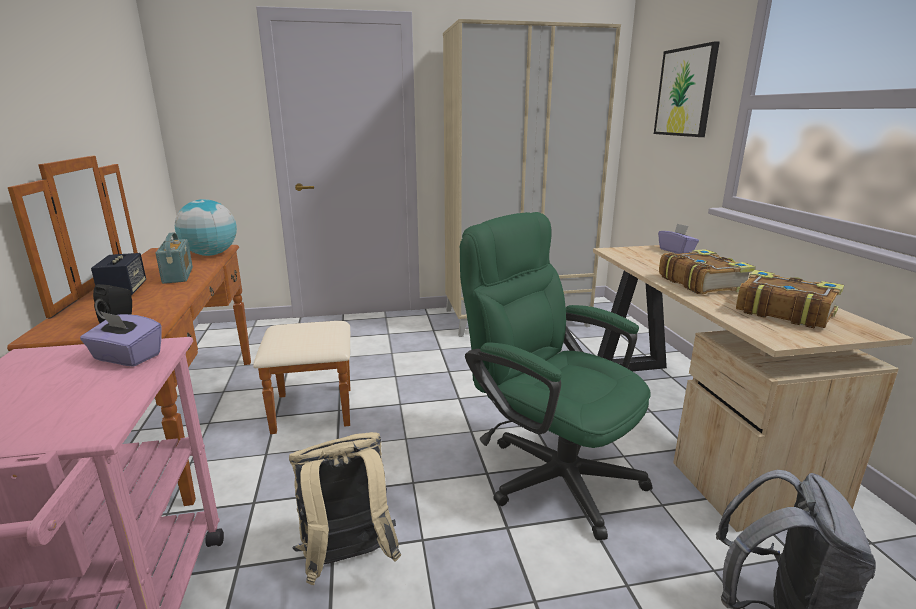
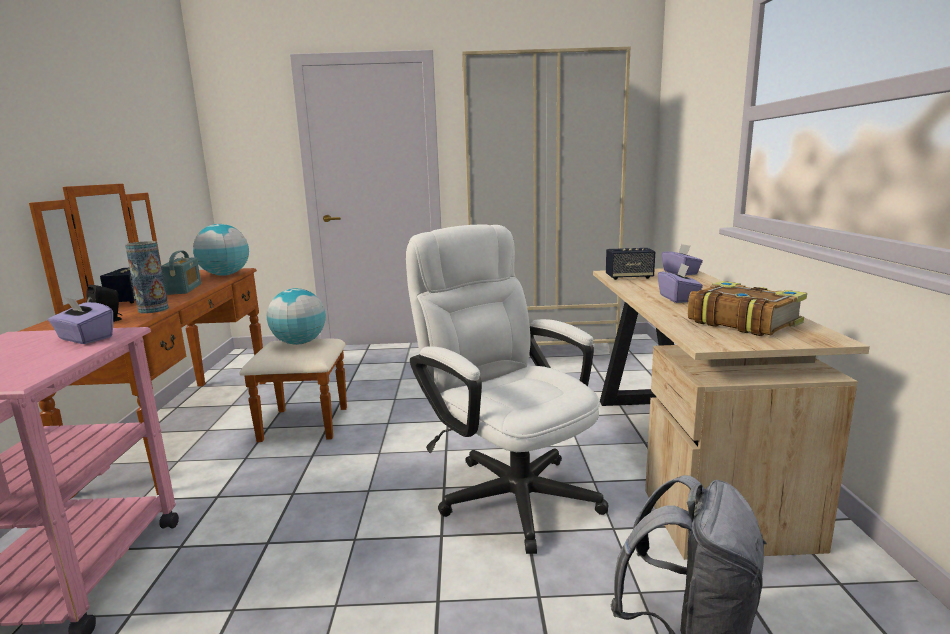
camera: 10 degrees right, 5 degrees down
(164, 306) = (153, 310): none -> vase
(307, 328) = (299, 343): none -> globe
(347, 560) = (278, 550): beige backpack -> none
(549, 471) = (508, 489): green office chair -> white office chair
(634, 256) = (629, 277): none -> speaker
(685, 92) = (702, 110): picture -> none
(702, 283) = (678, 298): book -> purple tissue box

